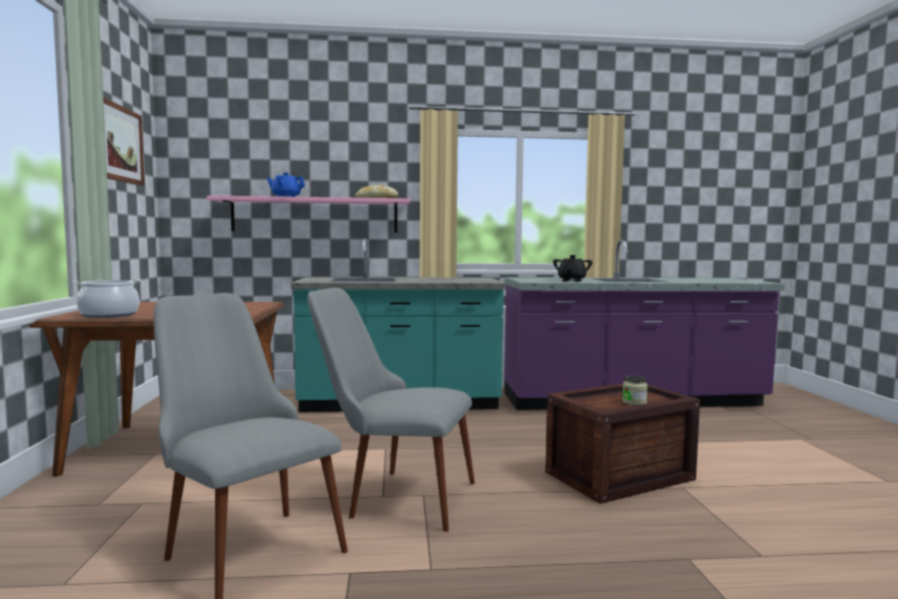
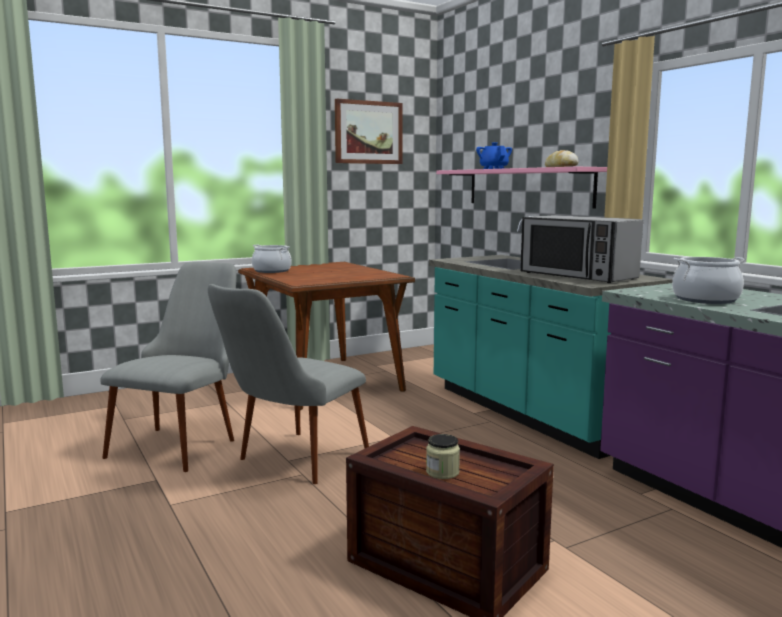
camera: 65 degrees right, 5 degrees up
(392, 496) = (290, 464): grey chair -> grey chair turned 135 degrees counterclockwise
(452, 280) = (577, 276): none -> microwave
(572, 281) = (706, 299): black teapot -> cooking pot

